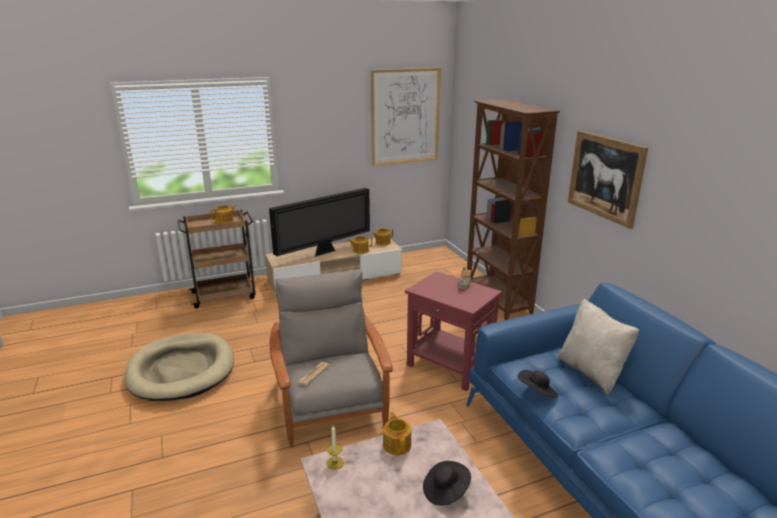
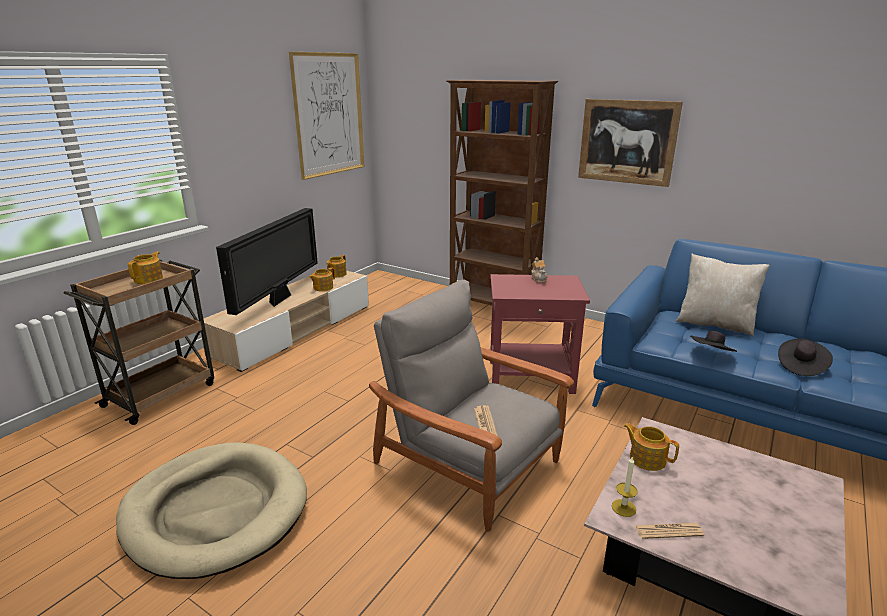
camera: 35 degrees left, 0 degrees up
(340, 489) = (668, 531): none -> newspaper
(445, 491) = (746, 479): black hat -> black hat (800, 366)

